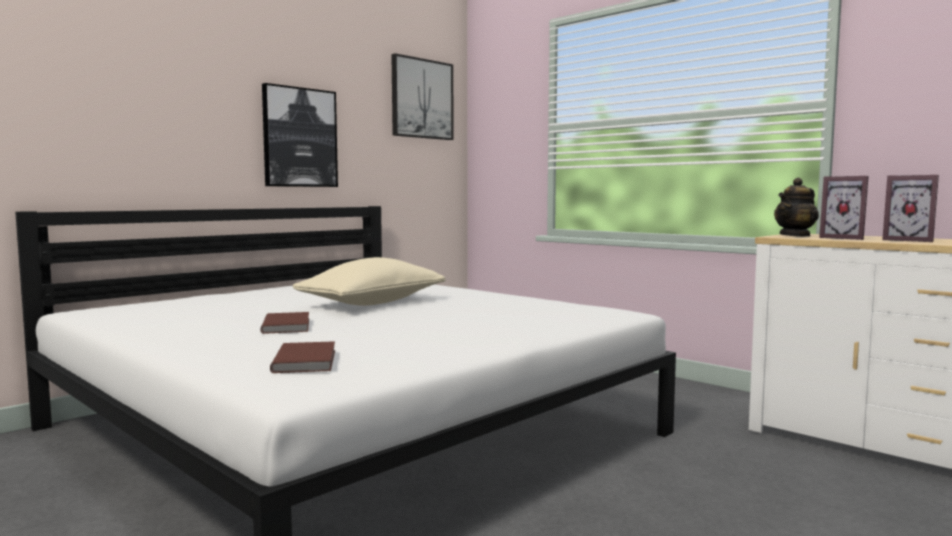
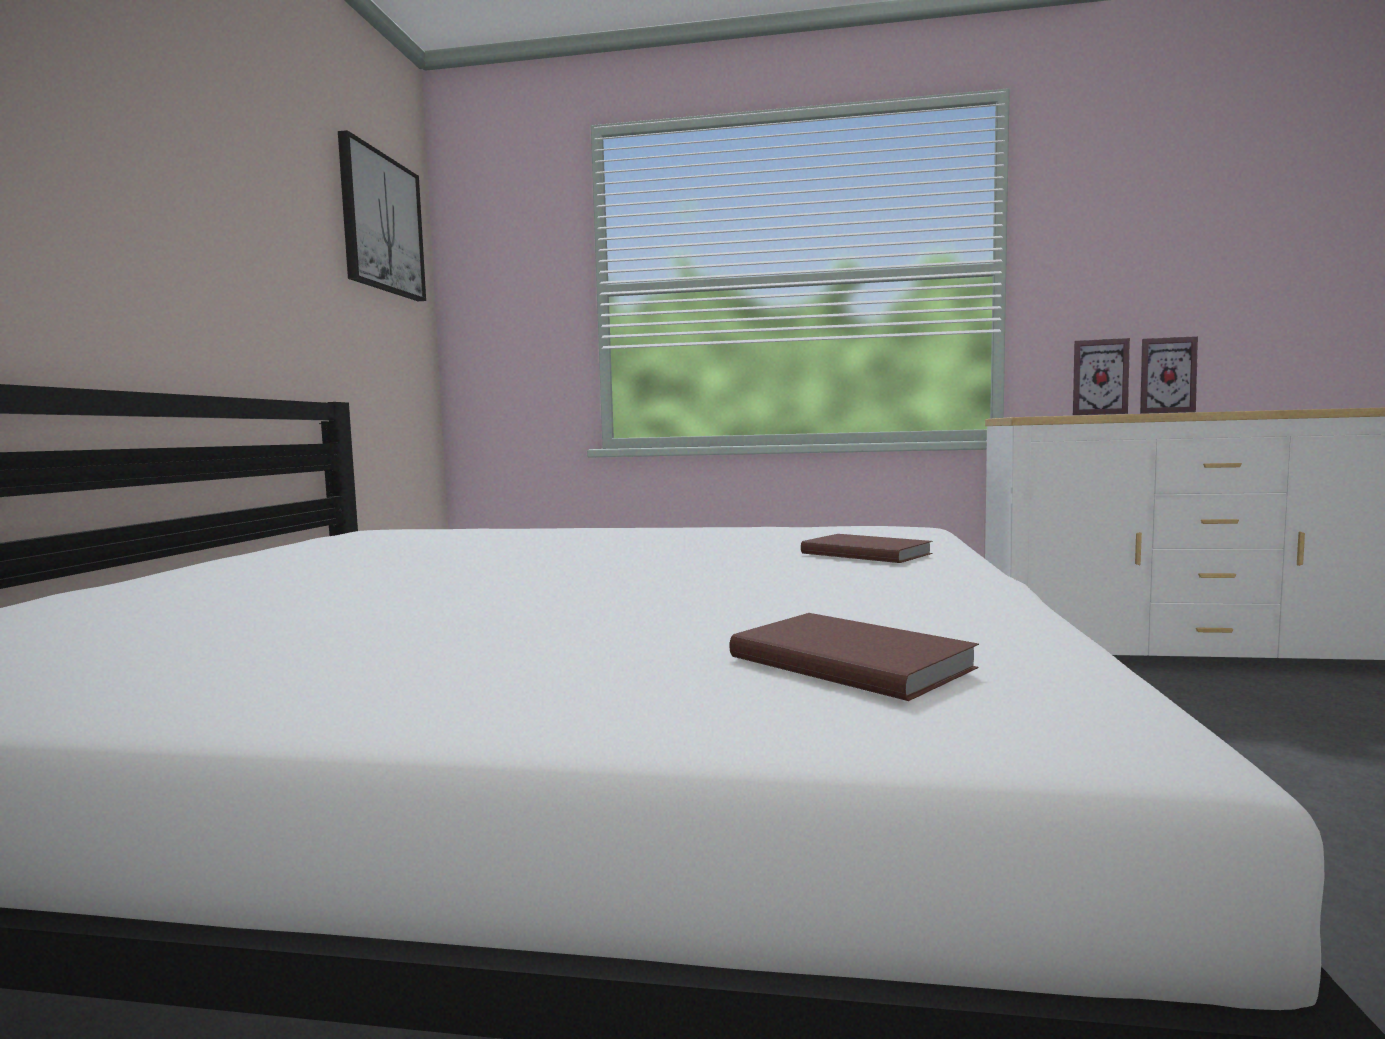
camera: 35 degrees left, 0 degrees up
(288, 325) = (518, 612): brown book -> brown book (865, 553)
(299, 137) = (206, 252): picture -> none
(372, 303) = (528, 559): beige pillow -> none
(795, 235) = (1030, 416): teapot -> none

